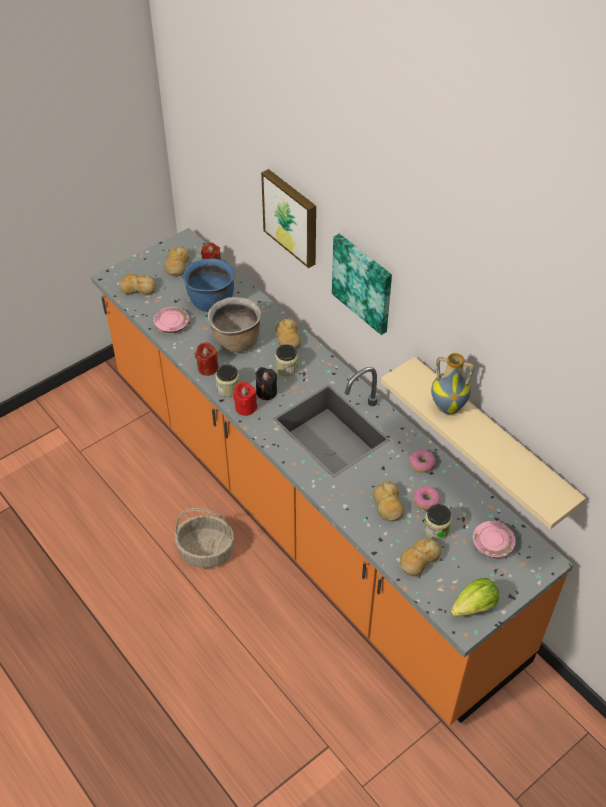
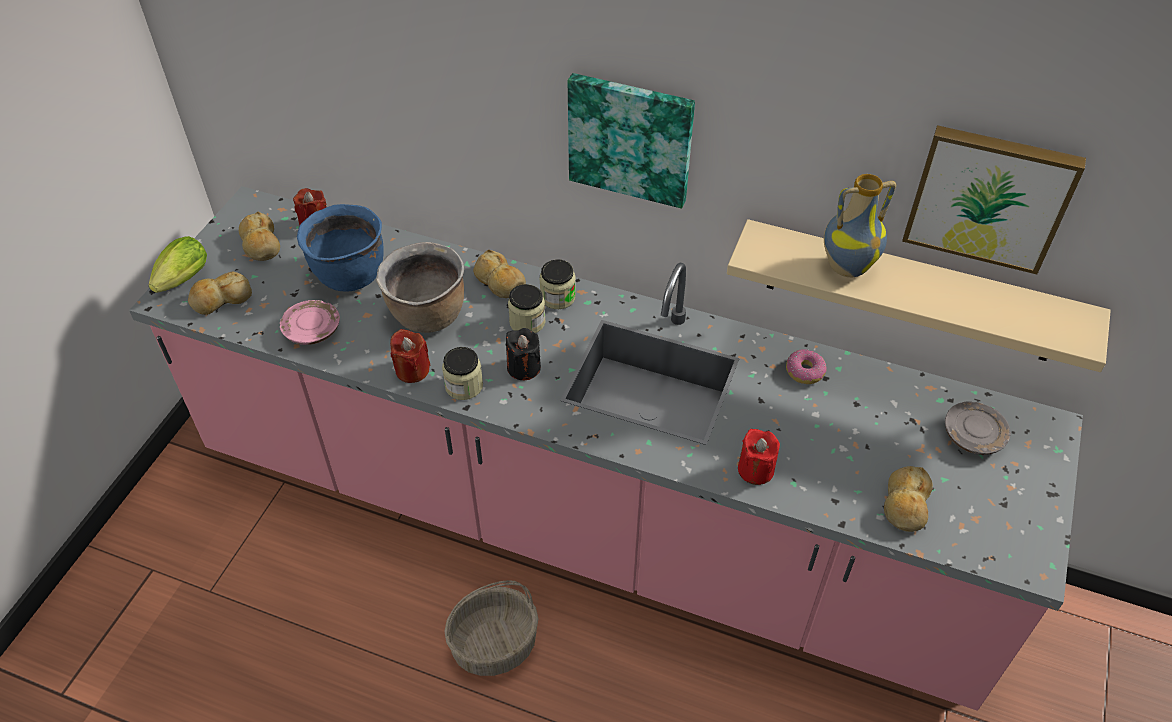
camera: 30 degrees left, 0 degrees up
(245, 407) = (510, 402): red candle -> red candle (755, 469)
(292, 217) = (463, 84): picture -> picture (989, 196)
(302, 509) = (586, 519): orange counter -> pink counter
(388, 506) = (808, 449): bread -> none
(426, 501) = (849, 419): donut -> none
(436, 529) = (892, 450): jar -> jar (558, 297)
(471, 608) = (1020, 536): lettuce -> lettuce (181, 282)
(492, 544) = (973, 435): pink plate -> grey plate

